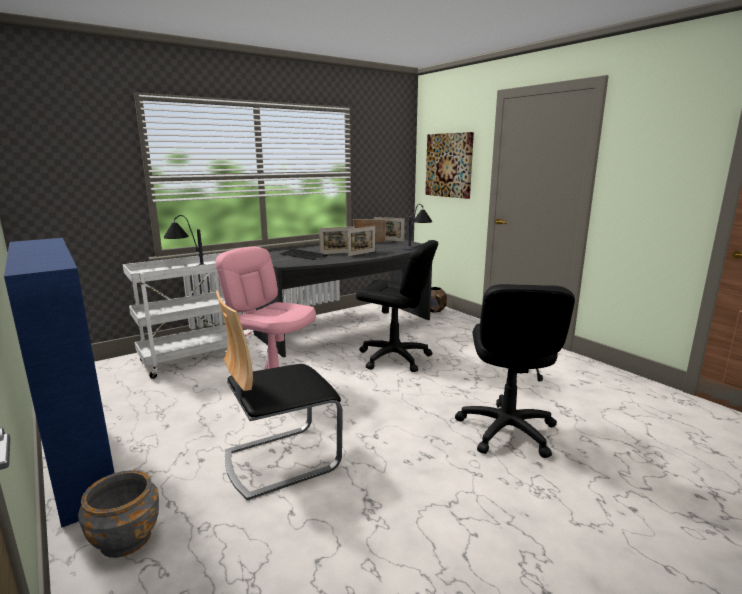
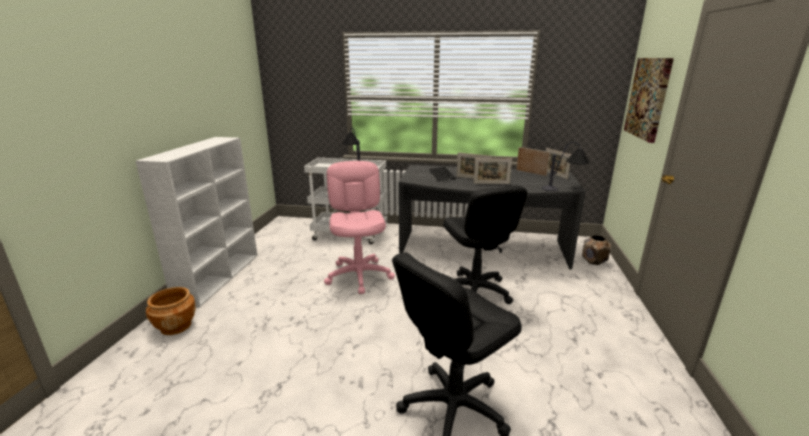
camera: 45 degrees right, 5 degrees up
(81, 465) = (219, 277): blue bookcase -> white bookcase
(125, 539) = (176, 326): grey planter -> brown planter
(280, 459) = (286, 326): chair -> none

